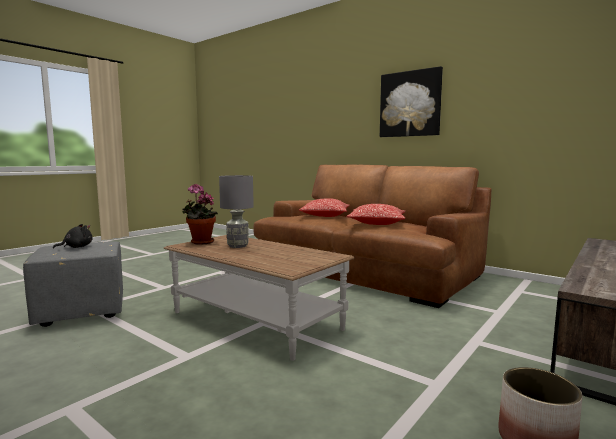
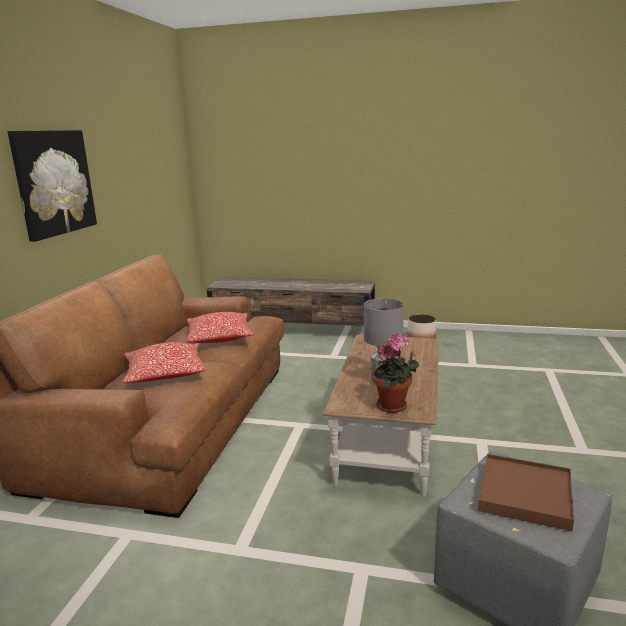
camera: 115 degrees left, 10 degrees up
(76, 247) = (525, 494): black plush toy -> brown tray

